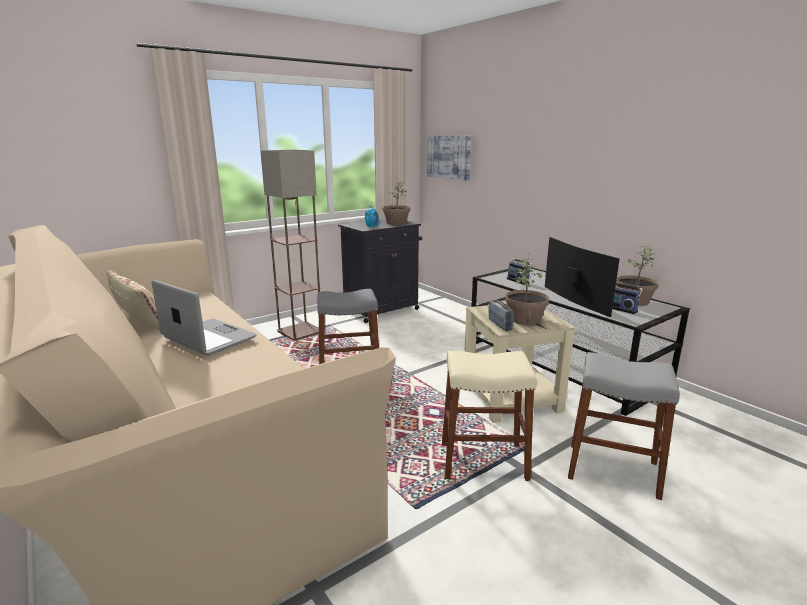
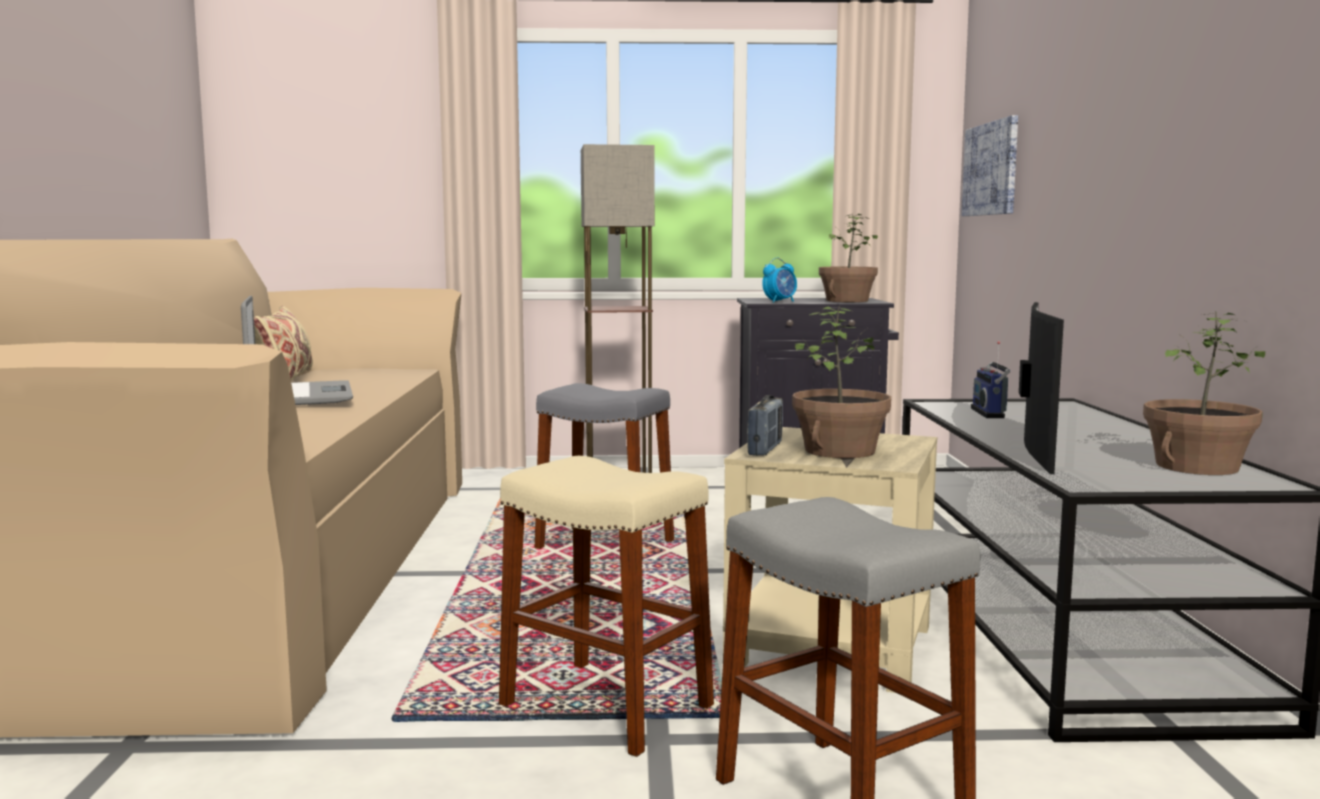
camera: 35 degrees right, 10 degrees down
(622, 309) = (1123, 470): radio -> none

